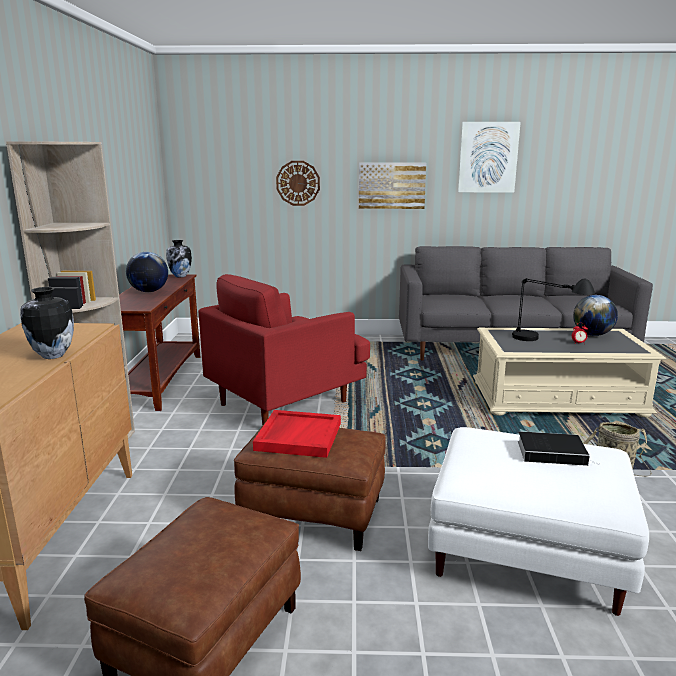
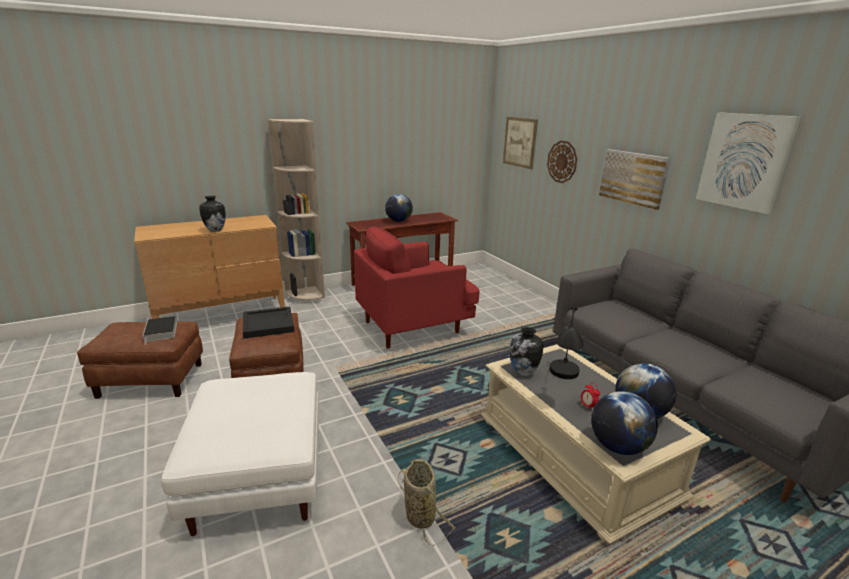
camera: 60 degrees right, 5 degrees up
(180, 276) = (445, 218): vase -> vase (523, 372)
(223, 169) = (520, 142): none -> picture
(287, 401) = (414, 326): red armchair -> red armchair turned 45 degrees counterclockwise
(298, 436) = (269, 324): red tray -> black tray
(553, 452) = (266, 413): book -> book (161, 332)
(630, 349) = (618, 446): none -> globe

